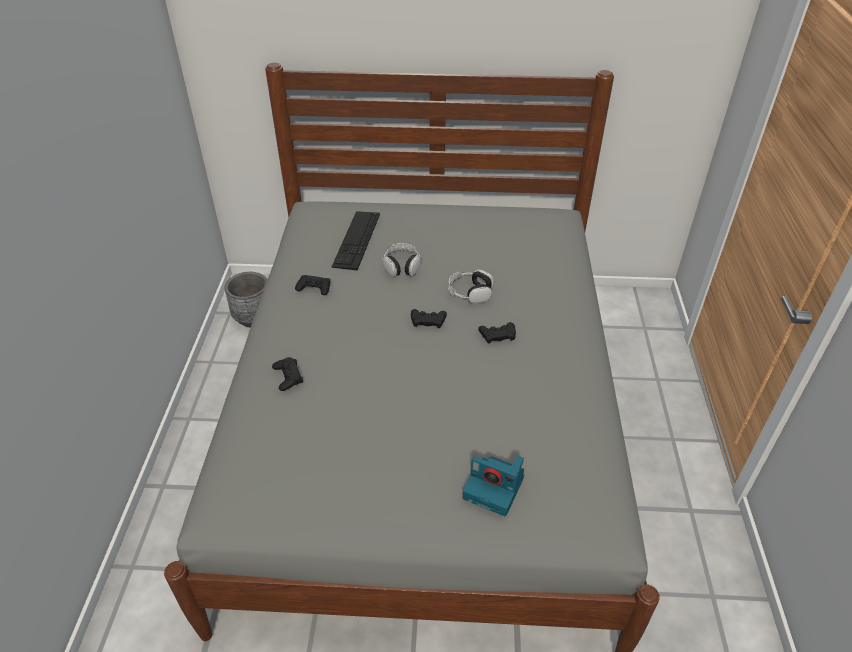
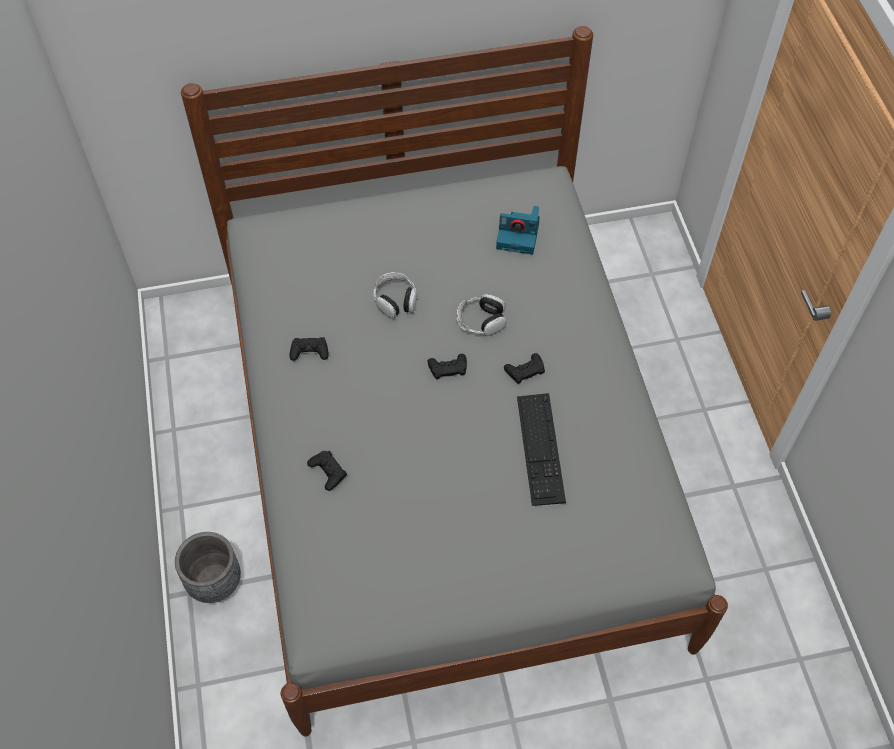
camera: 15 degrees left, 15 degrees up
(253, 318) = (198, 358): grey planter -> grey planter (214, 582)
(356, 239) = (331, 271): keyboard -> keyboard (540, 448)
(495, 488) = (569, 545): camera -> camera (519, 236)

